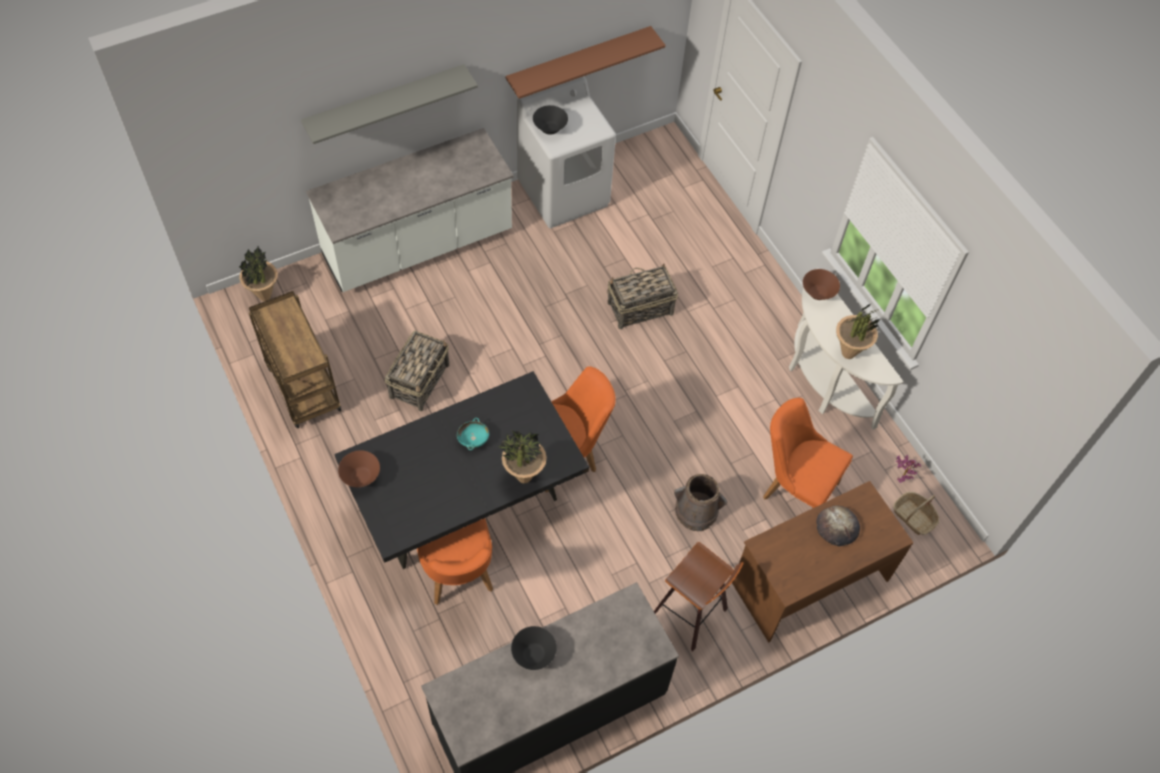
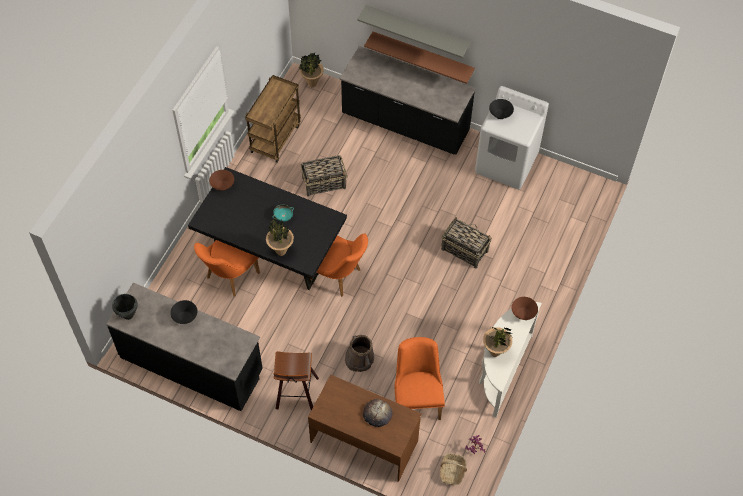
camera: 55 degrees right, 0 degrees up
(418, 246) = (405, 124): white counter -> black counter
(470, 726) = (128, 315): none -> black cooking pot
(578, 60) = (548, 92): brown shelf -> brown shelf (422, 55)

